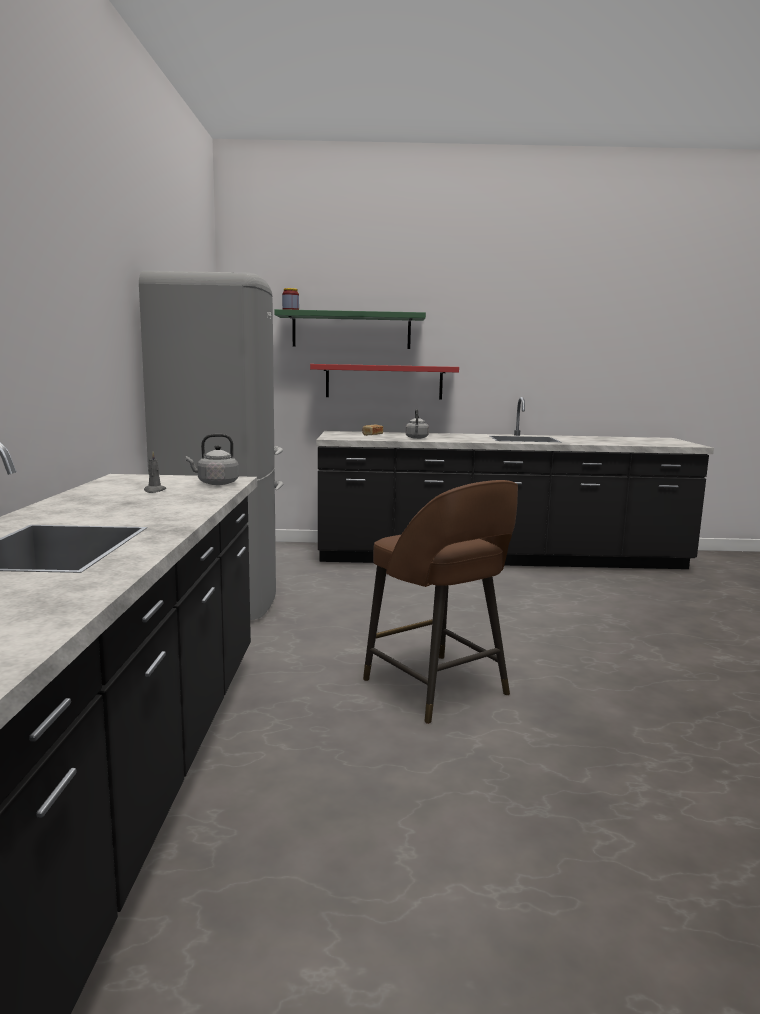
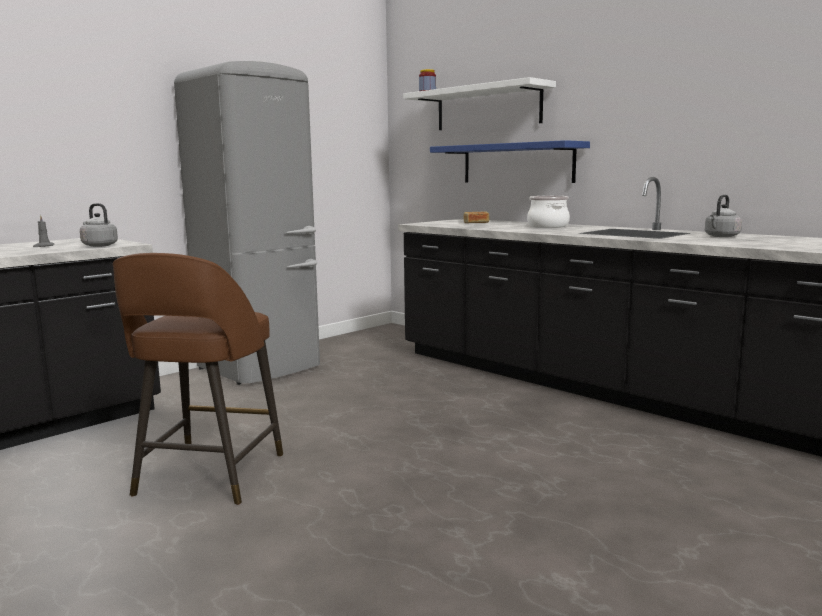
camera: 45 degrees right, 0 degrees up
(351, 330) = (487, 108): green shelf -> white shelf
(384, 381) = (517, 163): red shelf -> blue shelf
(417, 438) = (502, 227): grey kettle -> grey kettle (721, 236)
(440, 435) = (547, 226): none -> cooking pot

